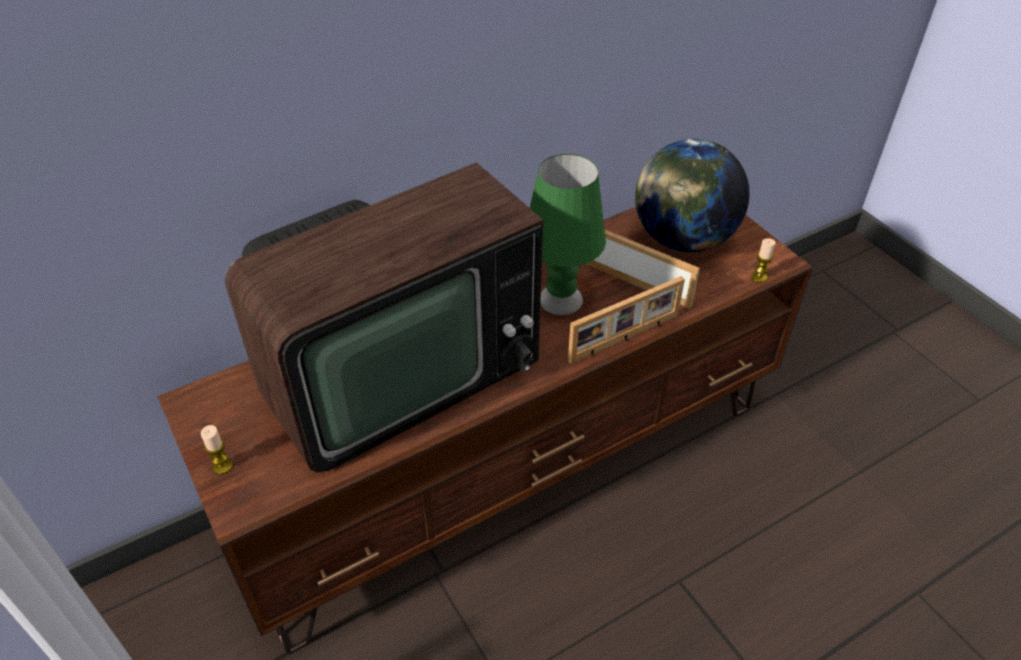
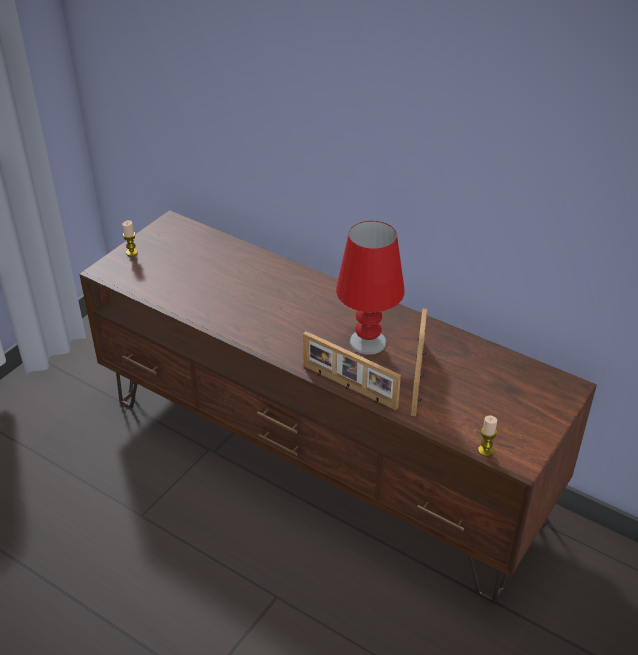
camera: 65 degrees right, 5 degrees down
(393, 372) = (242, 288): television -> none
(561, 300) = (367, 342): green table lamp -> red table lamp
(683, 240) = (497, 391): globe -> none

